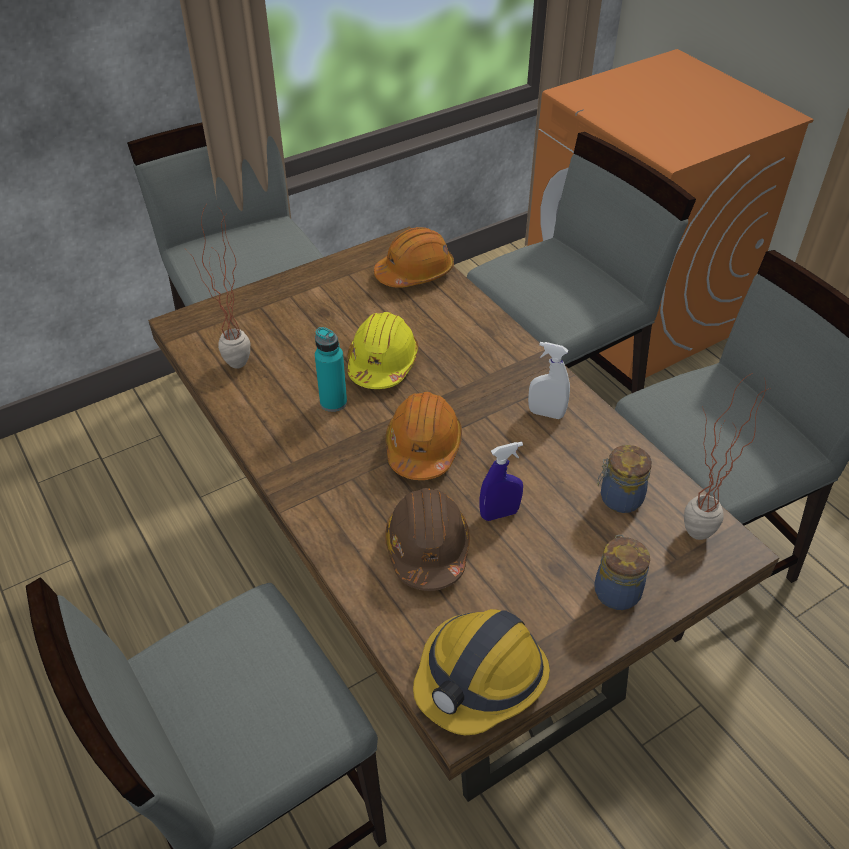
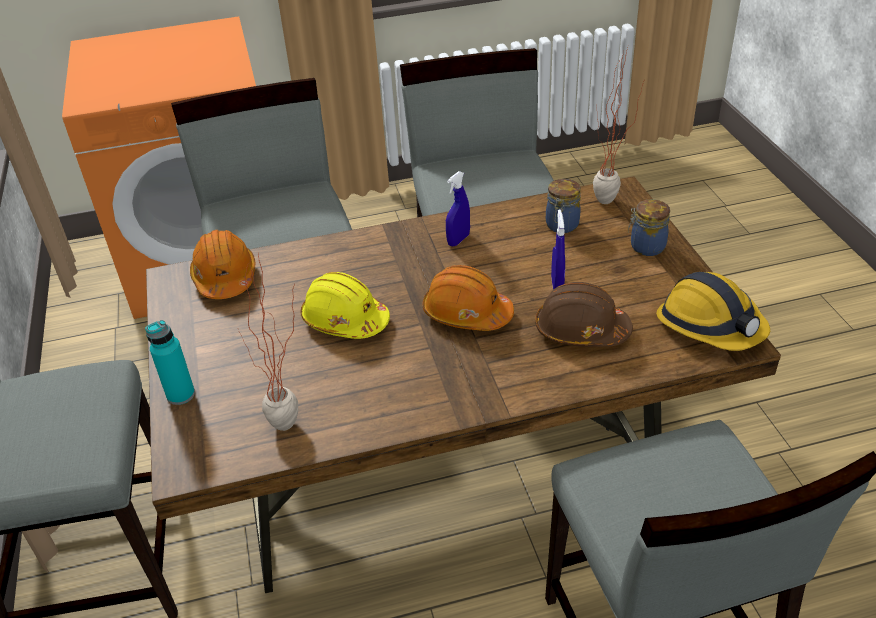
camera: 70 degrees left, 5 degrees down
(333, 402) = (381, 361): turquoise bottle -> turquoise bottle (181, 395)
(546, 413) = (458, 240): white spray bottle -> blue spray bottle

